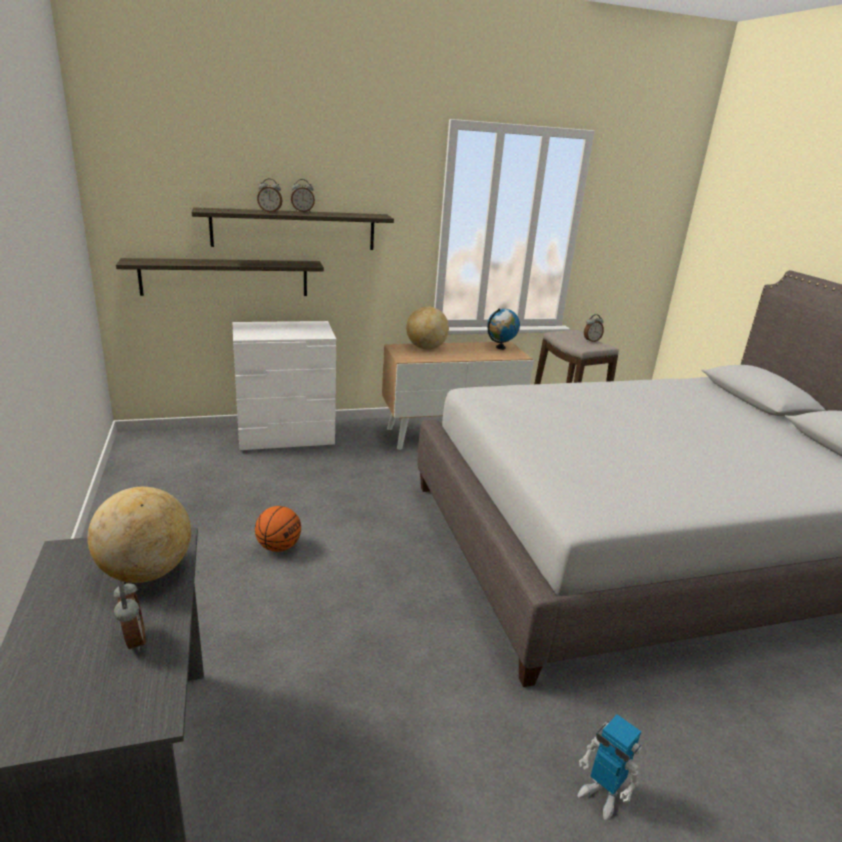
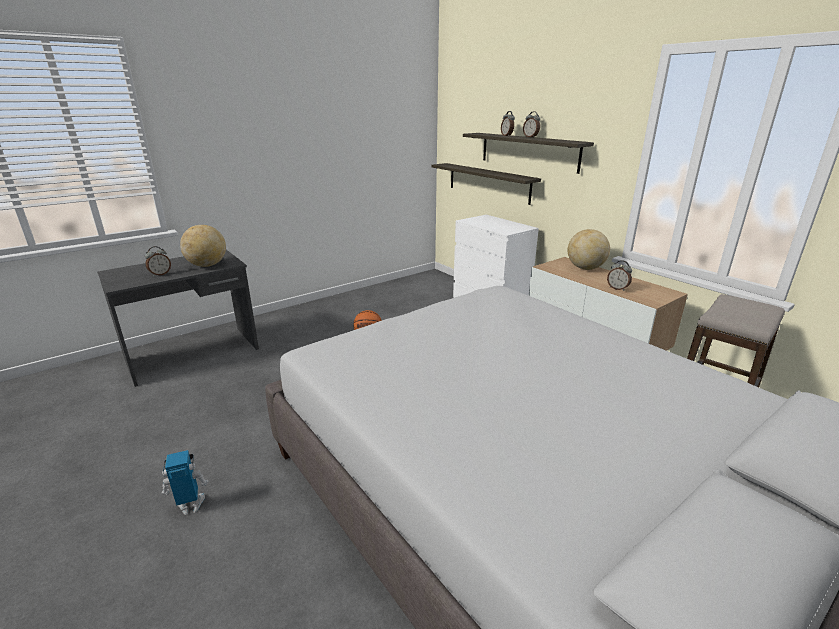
camera: 70 degrees right, 0 degrees up
(500, 348) = (655, 291): globe -> none
(591, 341) = (758, 318): alarm clock -> alarm clock (617, 288)
(601, 795) = (191, 506): toy robot -> toy robot turned 45 degrees clockwise

